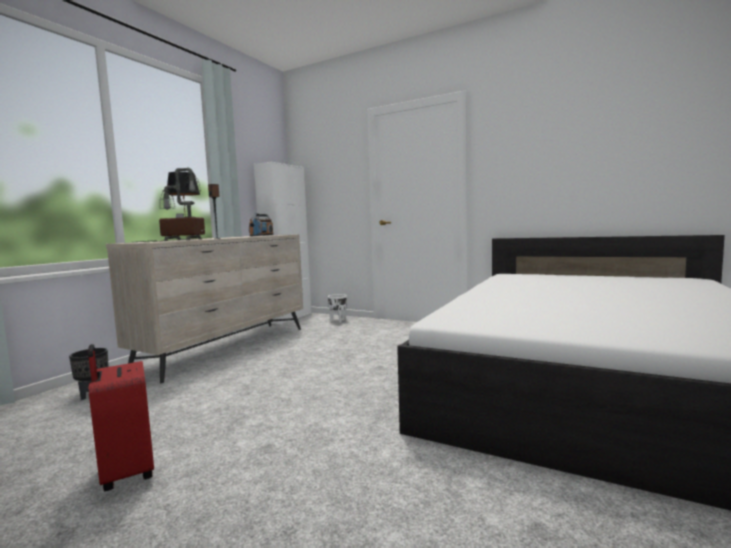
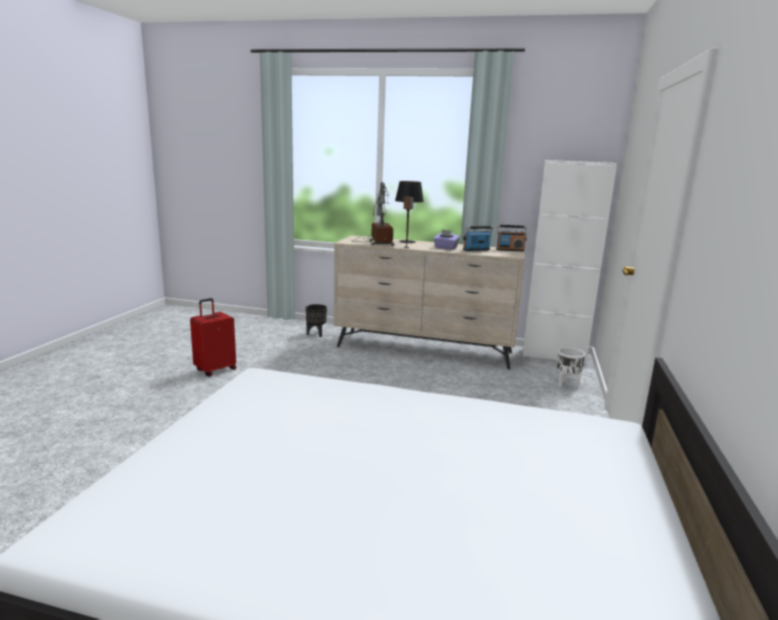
camera: 75 degrees right, 10 degrees up
(235, 237) = (445, 248): none -> purple tissue box

